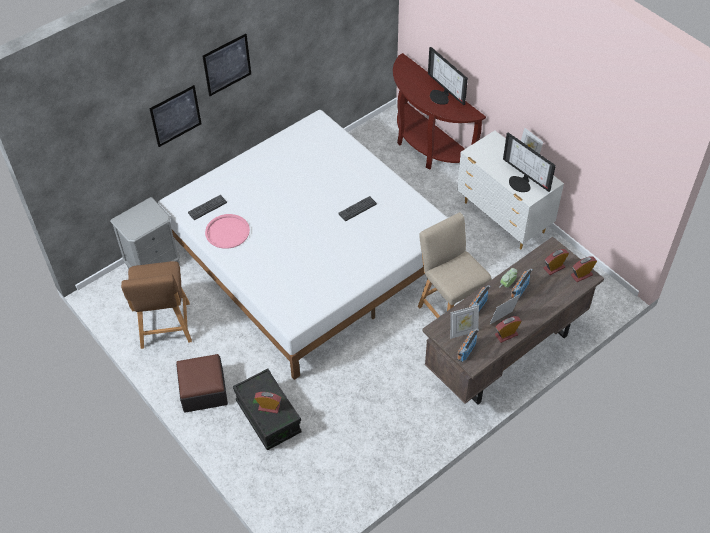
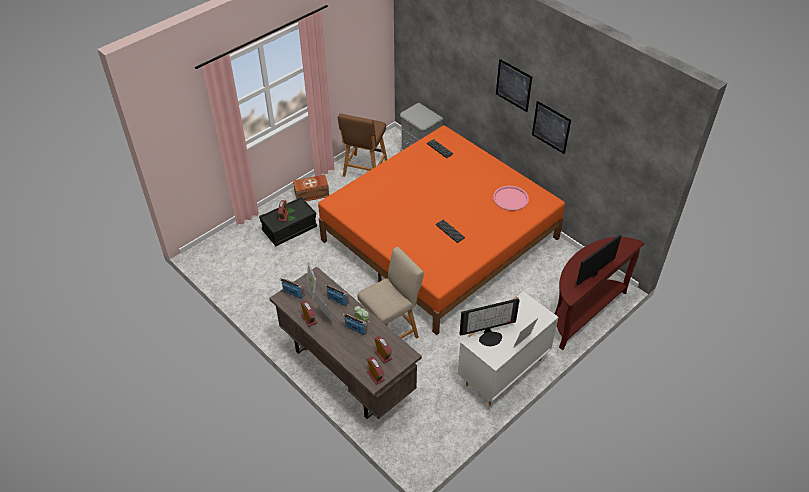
camera: 85 degrees right, 5 degrees down
(165, 328) = (364, 170): brown chair -> brown chair turned 60 degrees counterclockwise
(175, 116) = (473, 82): picture -> picture (551, 127)
(203, 390) = (312, 194): ottoman -> brown storage box
(227, 232) = (417, 161): pink tray -> pink tray (510, 198)
(309, 255) = (440, 239): white bed -> orange bed
(521, 183) = (490, 336): monitor -> monitor turned 150 degrees counterclockwise

